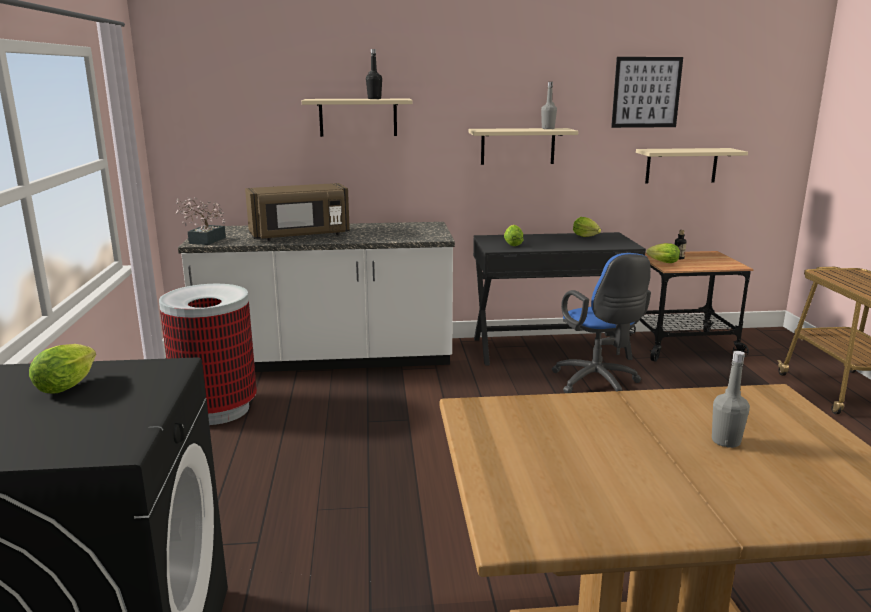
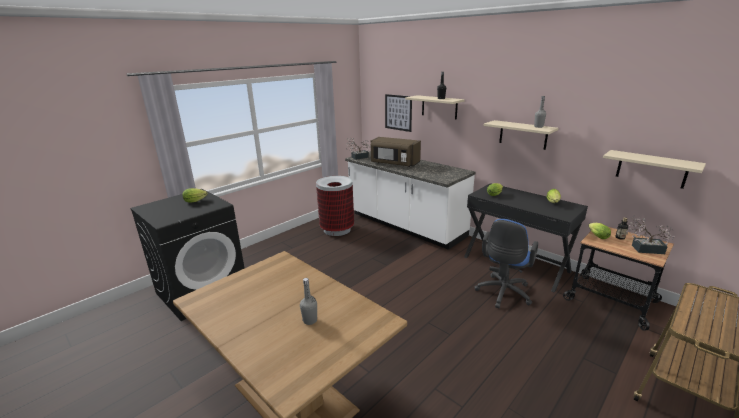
camera: 50 degrees right, 5 degrees up
(646, 92) = (625, 108): picture -> picture (398, 112)
(713, 261) = (644, 249): none -> potted plant

